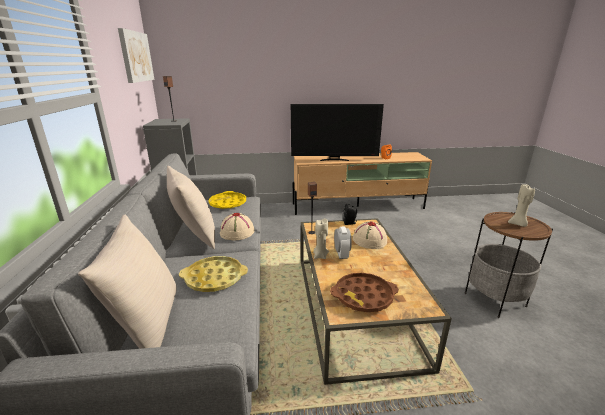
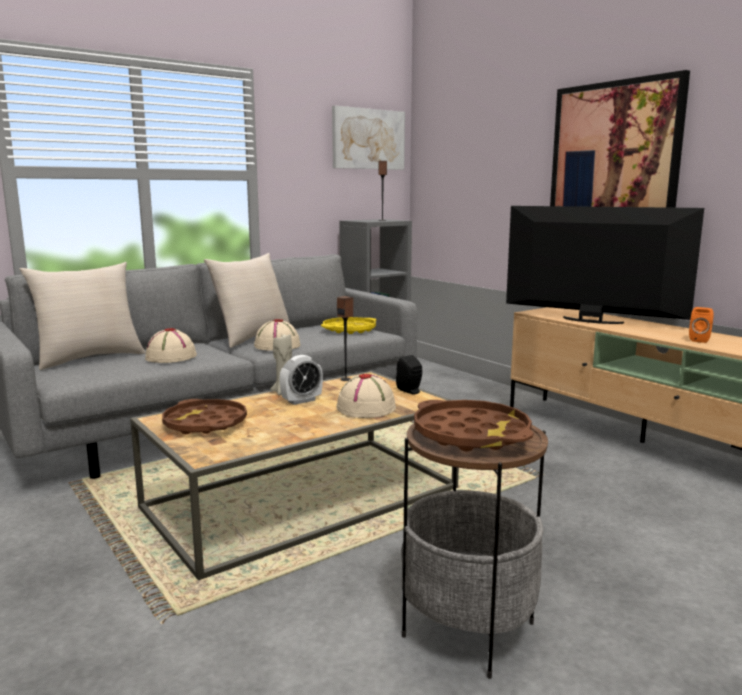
camera: 60 degrees right, 10 degrees down
(214, 278) = (170, 357): yellow tray -> beige hat
(320, 75) = (614, 155): none -> picture
(334, 160) = (591, 321): television -> television turned 150 degrees clockwise
(518, 224) = (471, 434): beige candle -> brown tray

